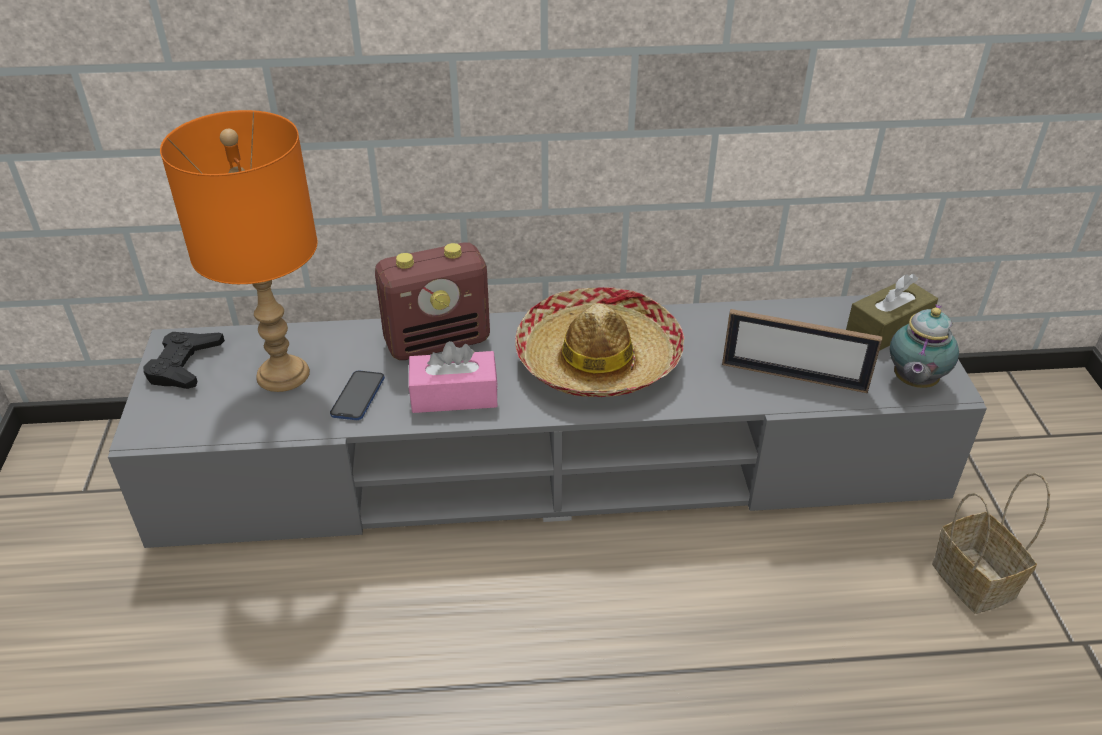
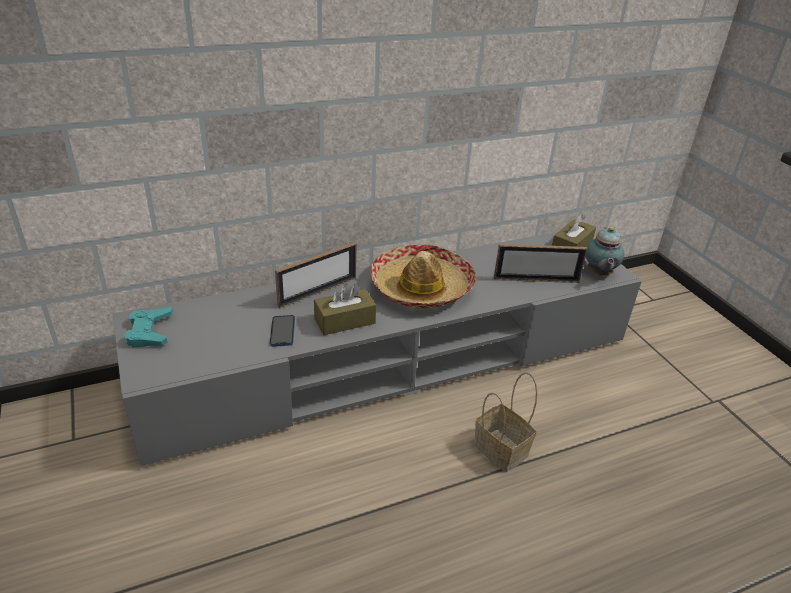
camera: 20 degrees left, 5 degrees down
(184, 365) = (149, 332): black game controller -> turquoise game controller
(282, 374) = (223, 327): orange table lamp -> none
(438, 341) = (318, 292): radio -> picture frame
(454, 395) = (344, 321): pink tissue box -> brown tissue box
(970, 578) = (649, 380): basket -> basket (499, 449)

